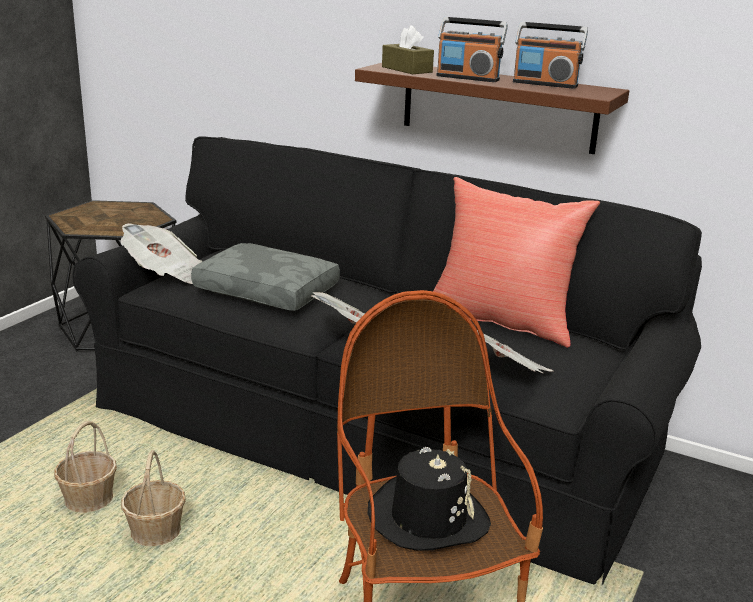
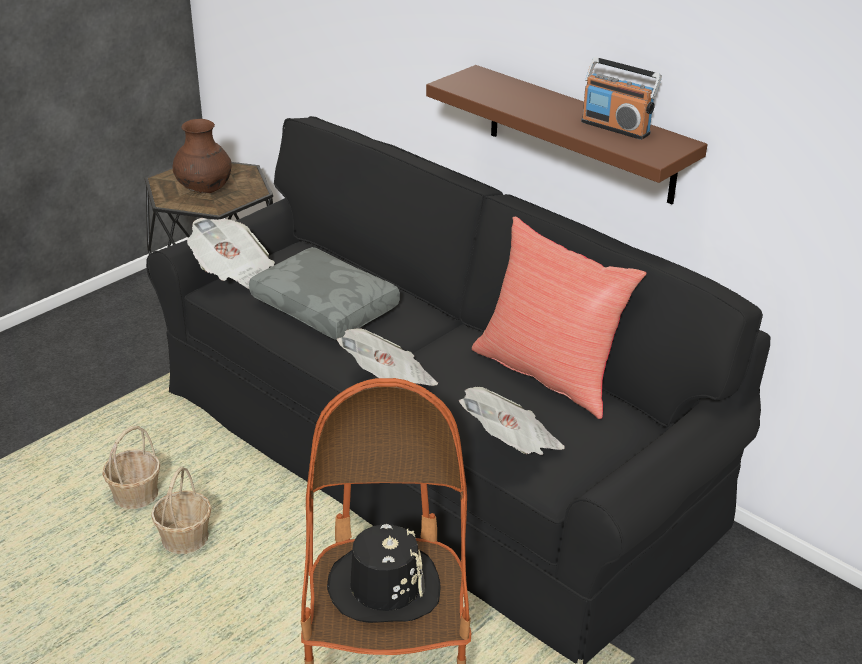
camera: 15 degrees right, 10 degrees up
(109, 220) = (204, 190): none -> brown vase
(407, 69) = (482, 87): brown tissue box -> none
(468, 78) = (537, 110): radio -> none

